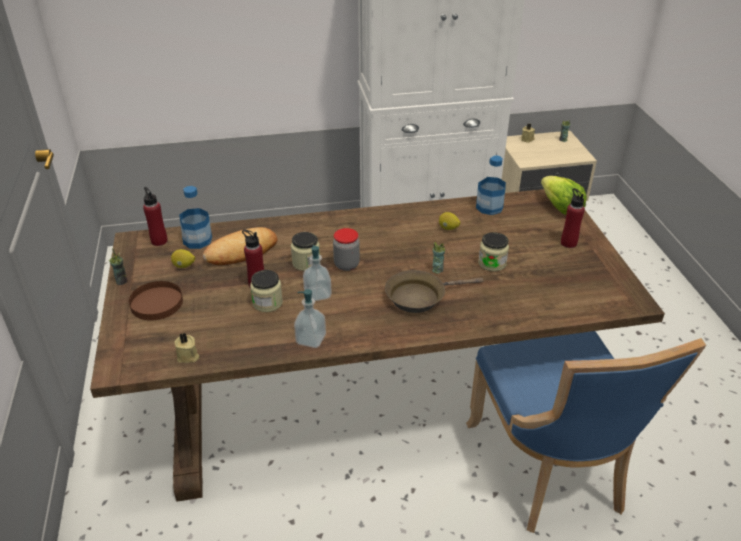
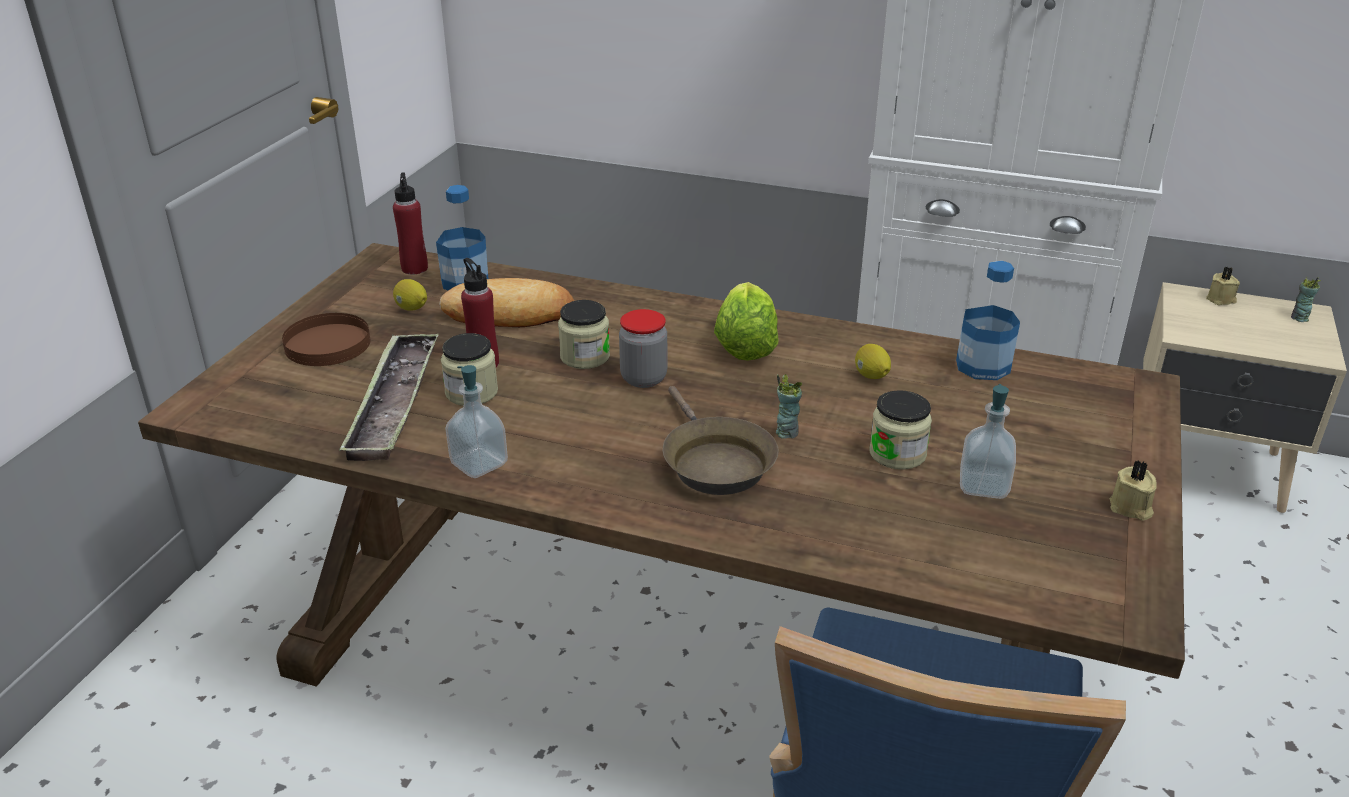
camera: 30 degrees right, 5 degrees down
(121, 281) = (315, 303): cup -> none
(188, 356) = (292, 425): beige candle -> beige candle (1130, 508)
(232, 323) = (394, 403): none -> tray
(317, 294) = (555, 405): soap dispenser -> soap dispenser (983, 486)
(420, 296) = (714, 462): brown frying pan -> brown frying pan turned 120 degrees counterclockwise
(560, 208) = (1128, 406): lettuce -> lettuce (745, 346)
(568, 243) = (1087, 468): red bottle -> none

